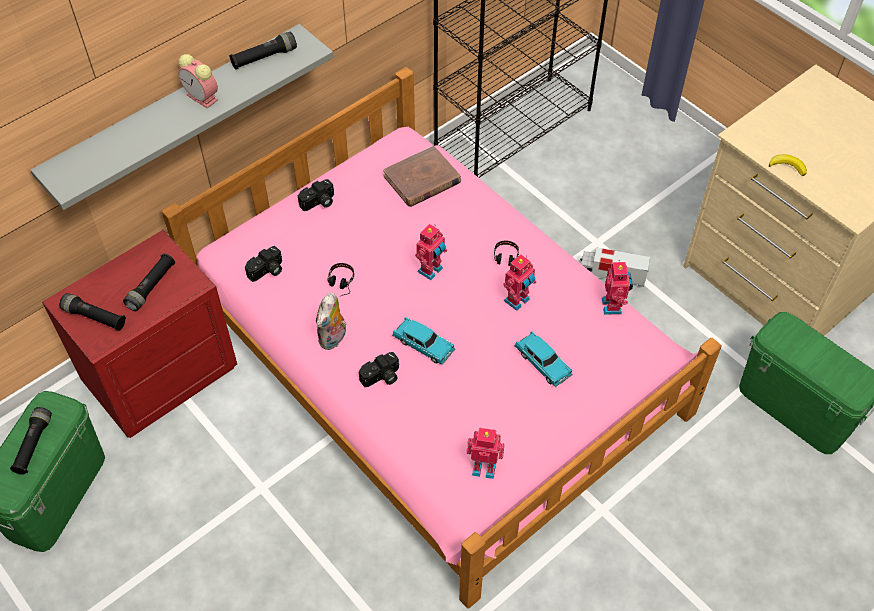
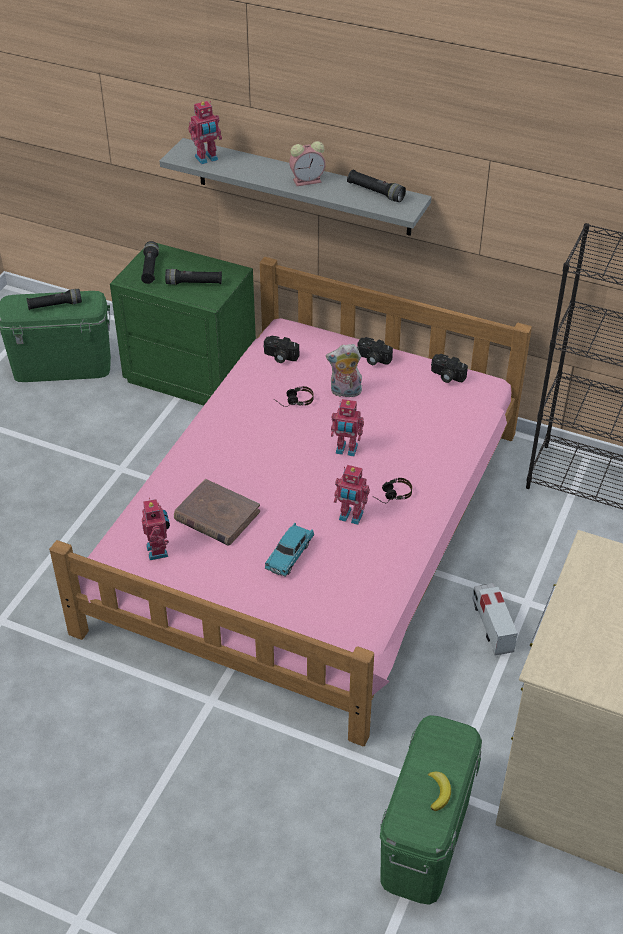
camera: 65 degrees right, 10 degrees down
(160, 375) = (191, 374): red nightstand -> green nightstand
(203, 98) = (308, 180): alarm clock -> alarm clock turned 120 degrees counterclockwise
(333, 339) = (236, 417): plush toy -> plush toy (345, 392)
(381, 377) = (213, 458): camera -> camera (446, 376)
(422, 180) = (446, 410): brown book -> brown book (216, 516)
(423, 345) = (262, 472): turquoise toy car -> none
(613, 306) = (390, 587): toy robot -> toy robot (207, 159)
(787, 166) = (574, 595): banana -> banana (439, 792)

